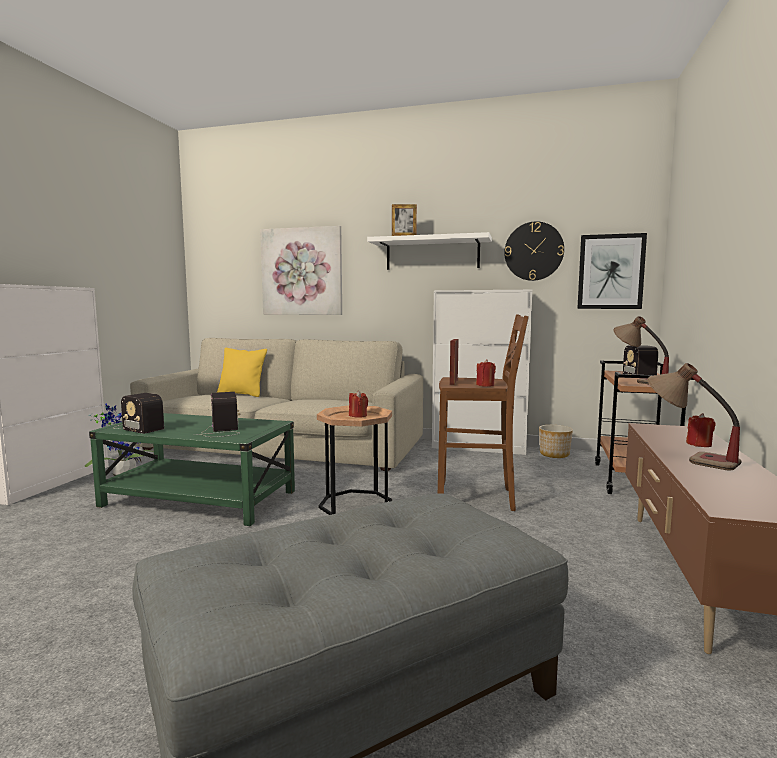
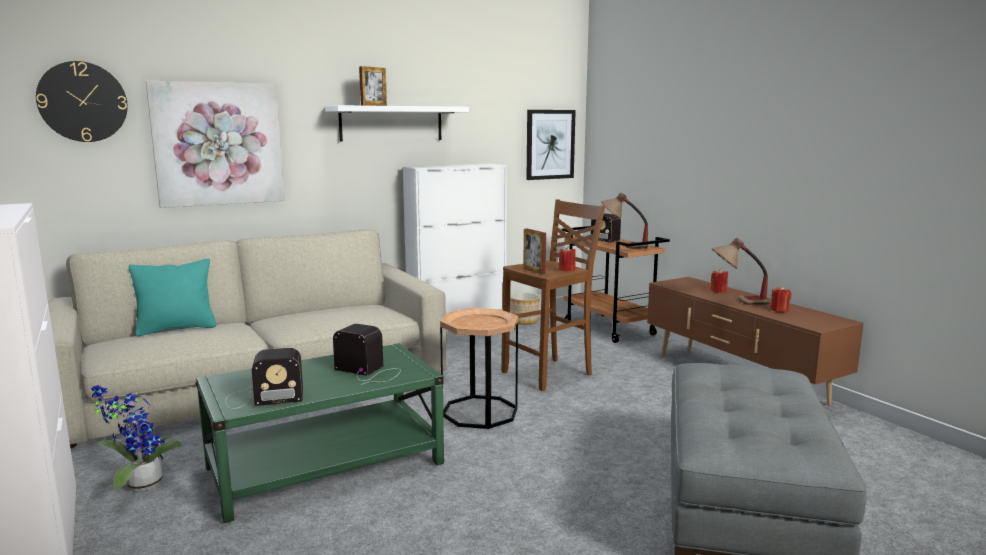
camera: 45 degrees left, 5 degrees up
(242, 394) = (177, 329): yellow pillow -> turquoise pillow
(358, 415) = (477, 321): red candle -> red candle (779, 310)
(533, 251) = (489, 123): wall clock -> wall clock (83, 102)

